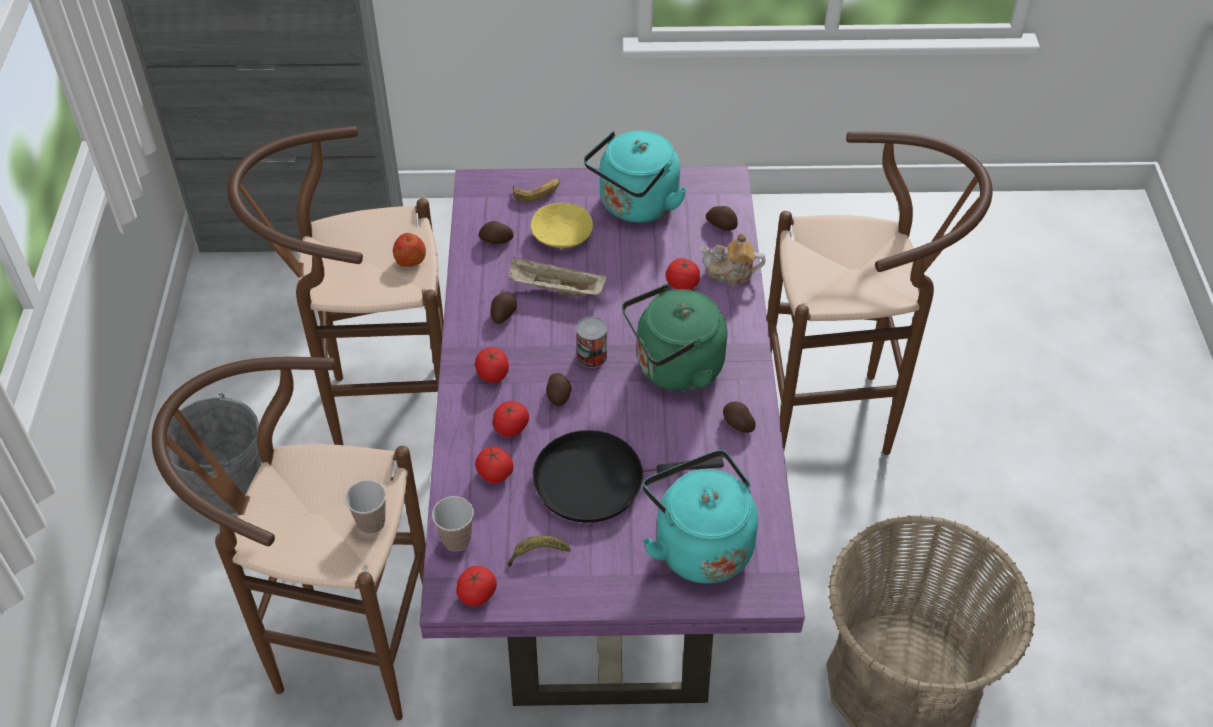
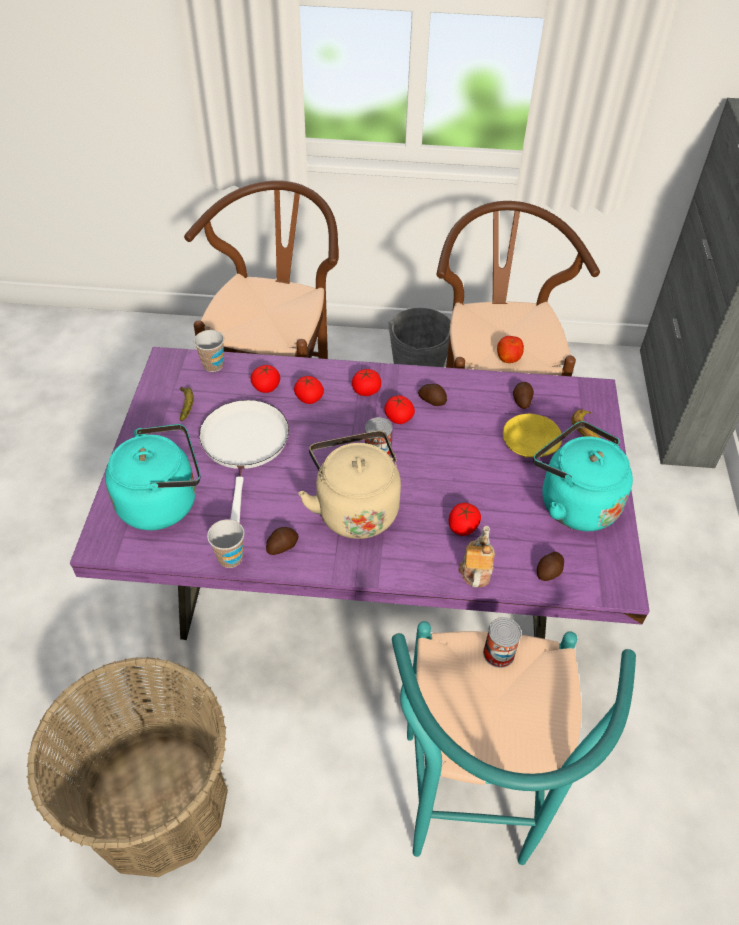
camera: 95 degrees right, 0 degrees up
(371, 523) = (251, 334): cup -> cup (230, 558)
(477, 594) = (164, 373): tomato -> tomato (398, 418)
(555, 289) = (459, 434): beige tray -> none
(558, 395) = (337, 428): potato -> none
(597, 480) = (245, 444): black frying pan -> white frying pan
(674, 369) = (355, 508): green kettle -> beige kettle
(806, 267) = (498, 653): none -> can
(839, 415) = (468, 813): brown stool -> turquoise stool

